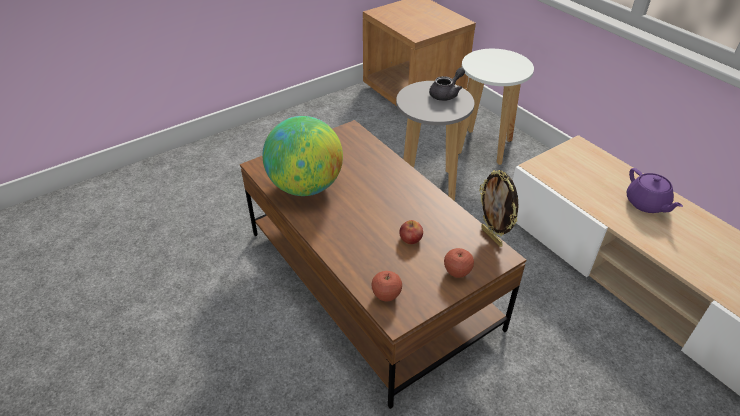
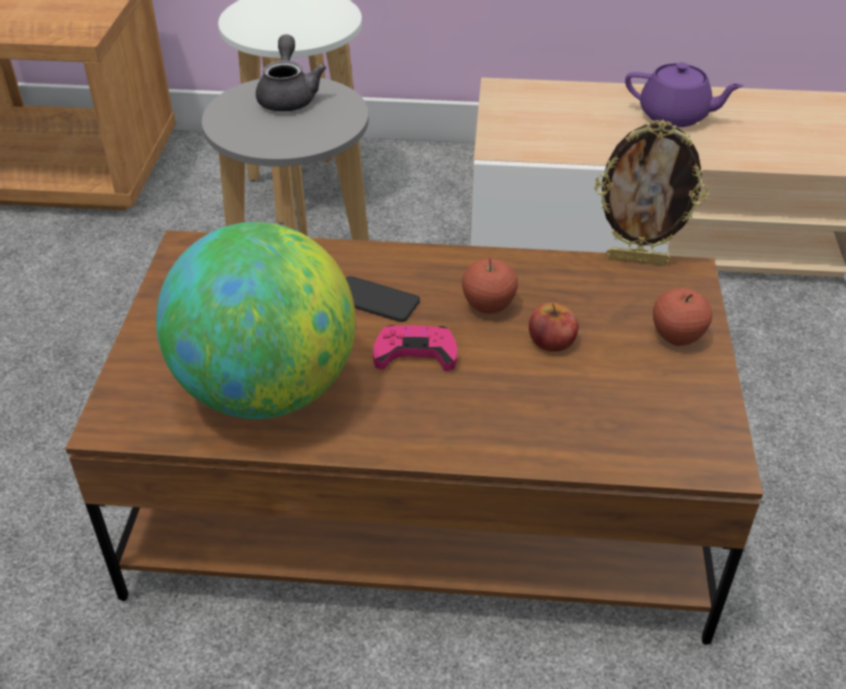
camera: 50 degrees left, 0 degrees up
(362, 208) = (415, 353): none -> pink game controller
(378, 183) = (375, 300): none -> phone
(386, 295) = (656, 443): apple -> apple (488, 305)

